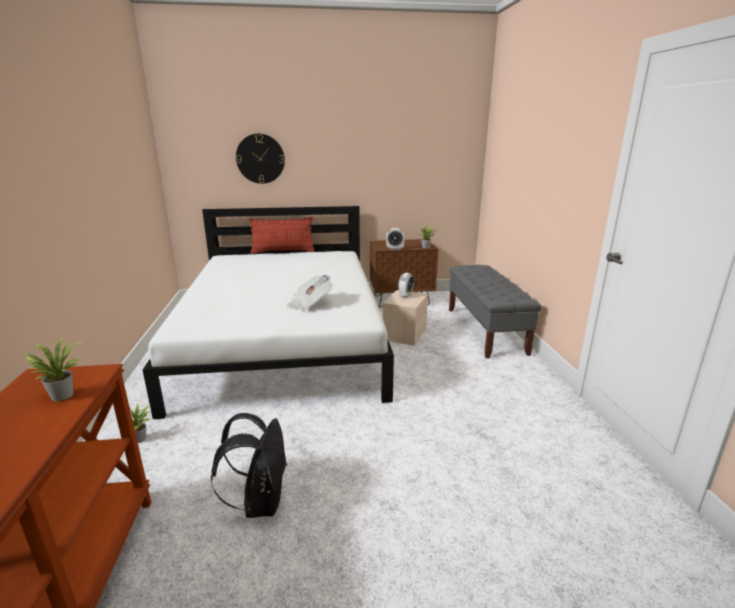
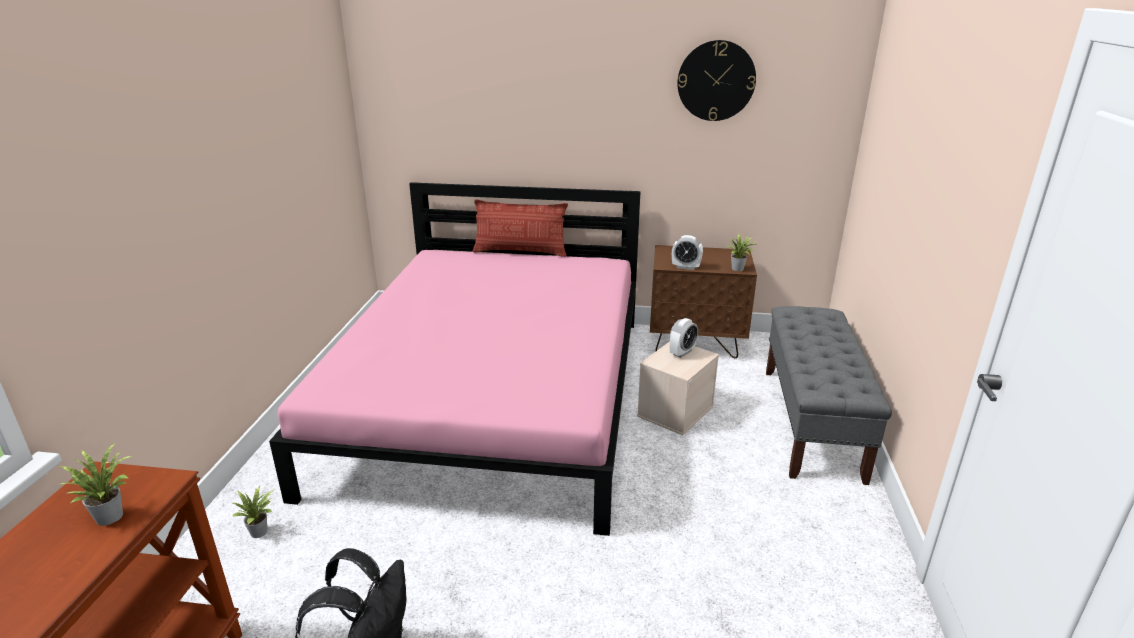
camera: 15 degrees right, 5 degrees up
(260, 159) = (494, 113): wall clock -> wall clock (716, 81)
(285, 340) = (495, 396): white bed -> pink bed
(310, 304) = (513, 365): newspaper -> none

